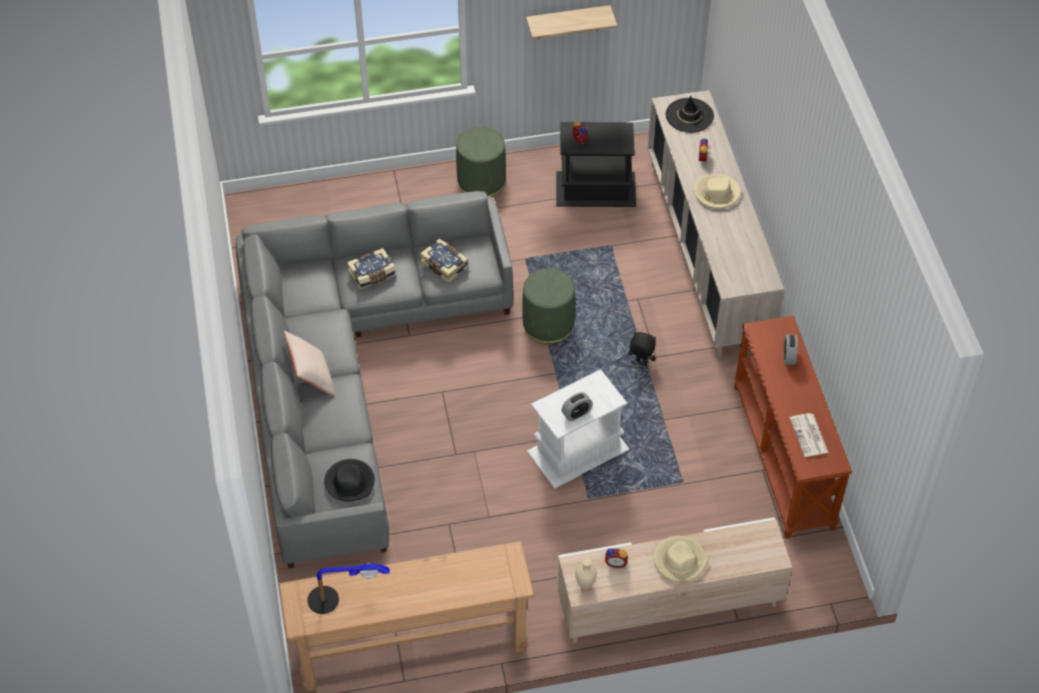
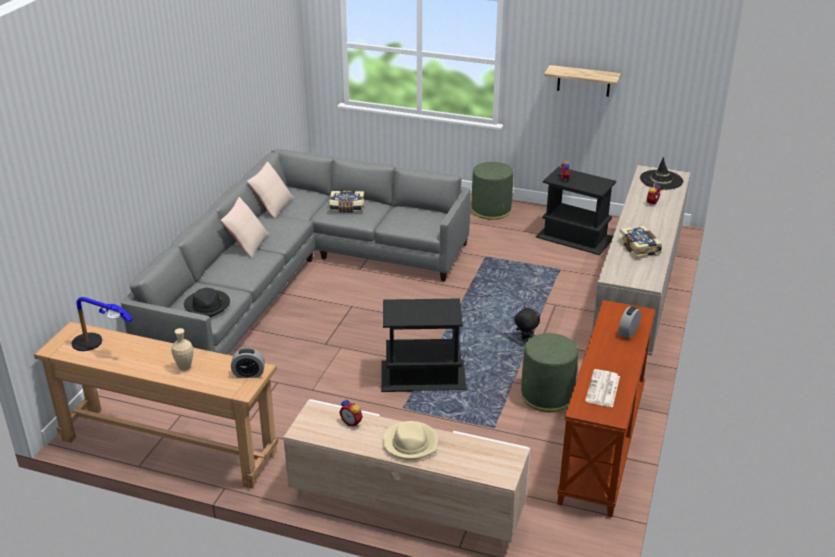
camera: 30 degrees right, 20 degrees down
(287, 306) = (272, 206): none -> beige pillow
(445, 265) = (404, 218): book -> book (640, 248)
(548, 324) = (469, 296): green ottoman -> green ottoman (547, 395)
(576, 413) = (413, 317): alarm clock -> alarm clock (249, 374)
(579, 450) = (424, 375): white side table -> black side table
(585, 585) = (310, 427): beige vase -> beige vase (185, 367)
(716, 193) = (647, 224): beige hat -> none

